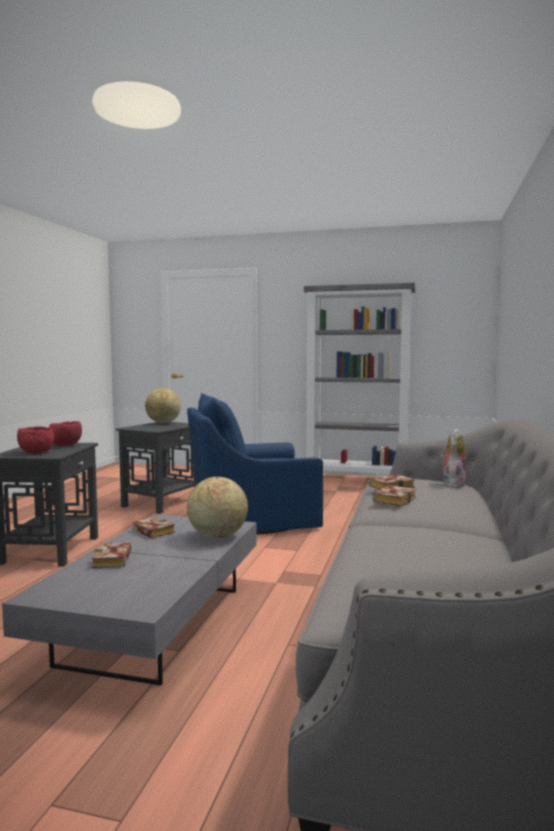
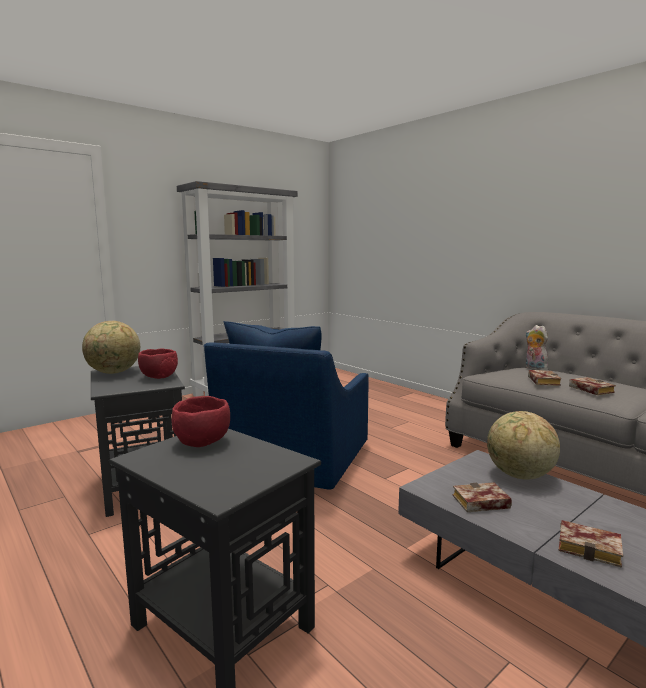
camera: 55 degrees left, 5 degrees up
(35, 452) = (240, 470): red bowl -> red bowl (159, 377)

